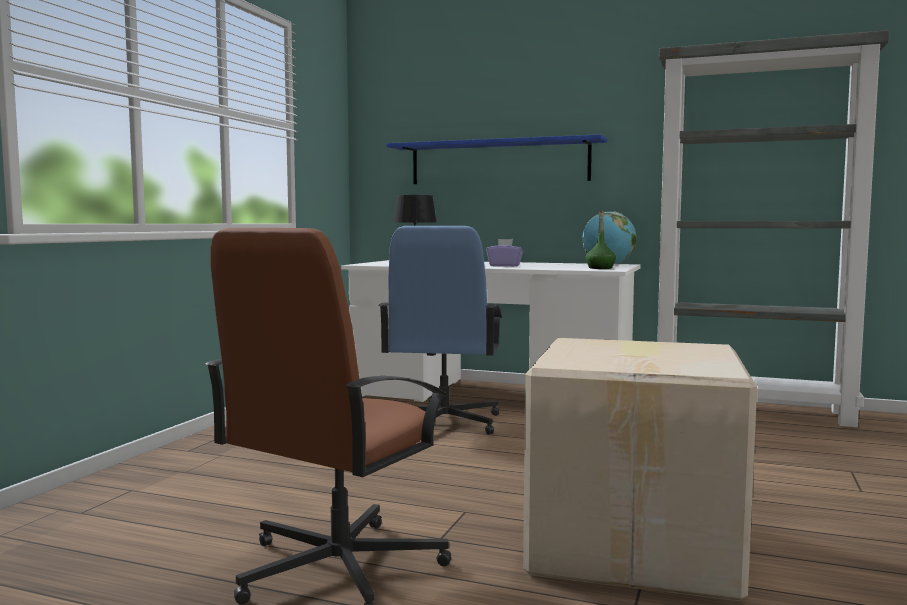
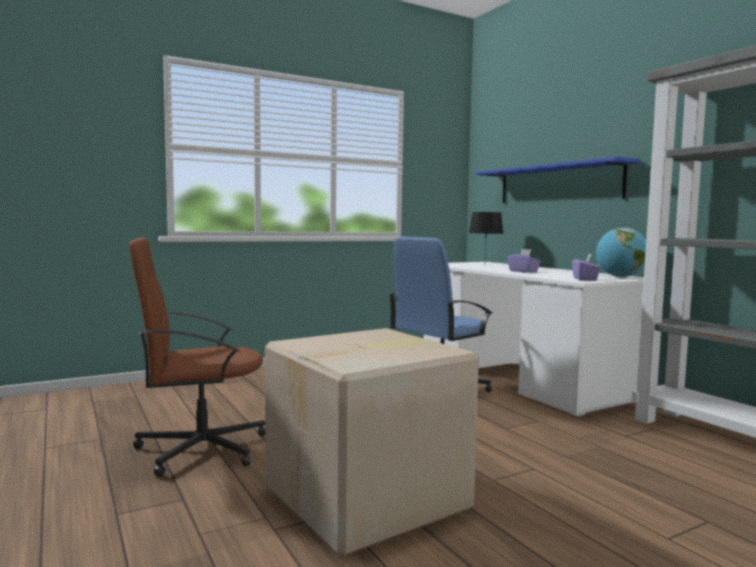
camera: 40 degrees right, 0 degrees up
(600, 268) = (585, 279): green bottle -> purple tissue box

